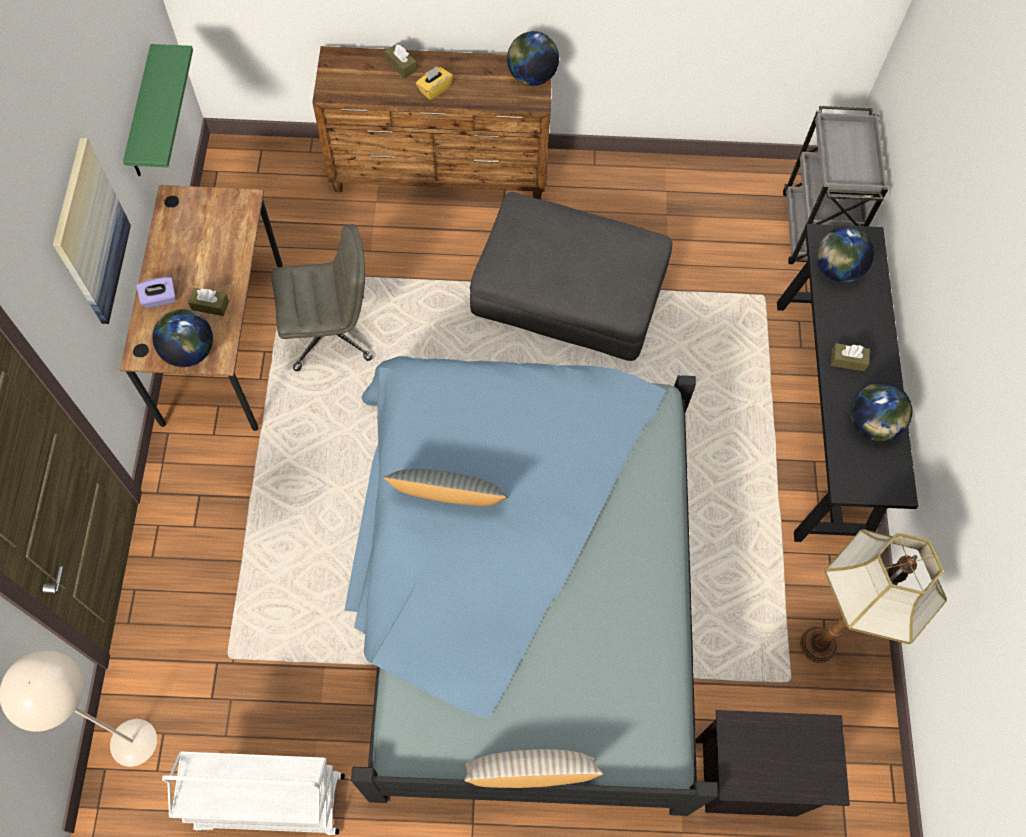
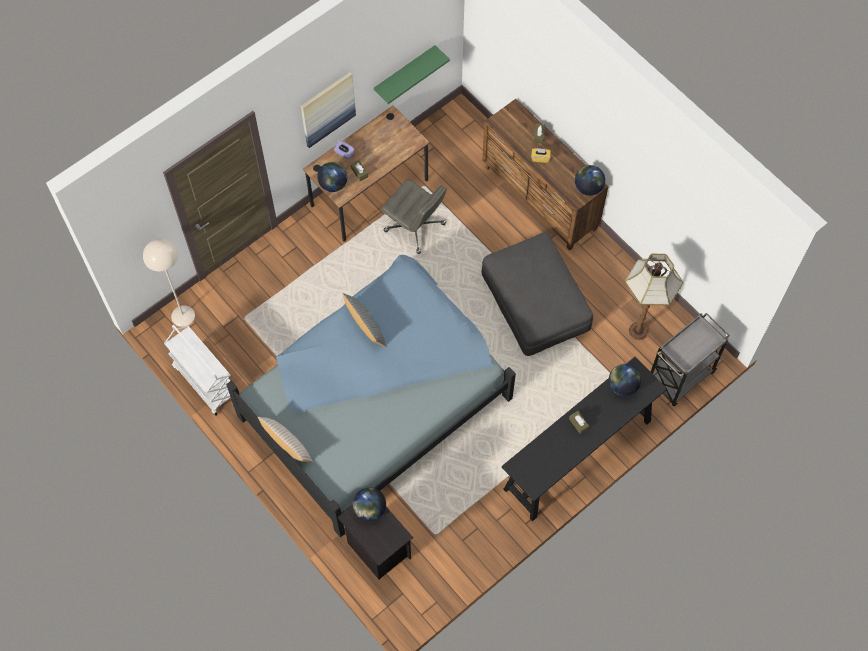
camera: 50 degrees right, 0 degrees up
(819, 645) = (463, 535): floor lamp -> floor lamp (638, 332)
(872, 424) = (555, 455): globe -> globe (370, 509)

